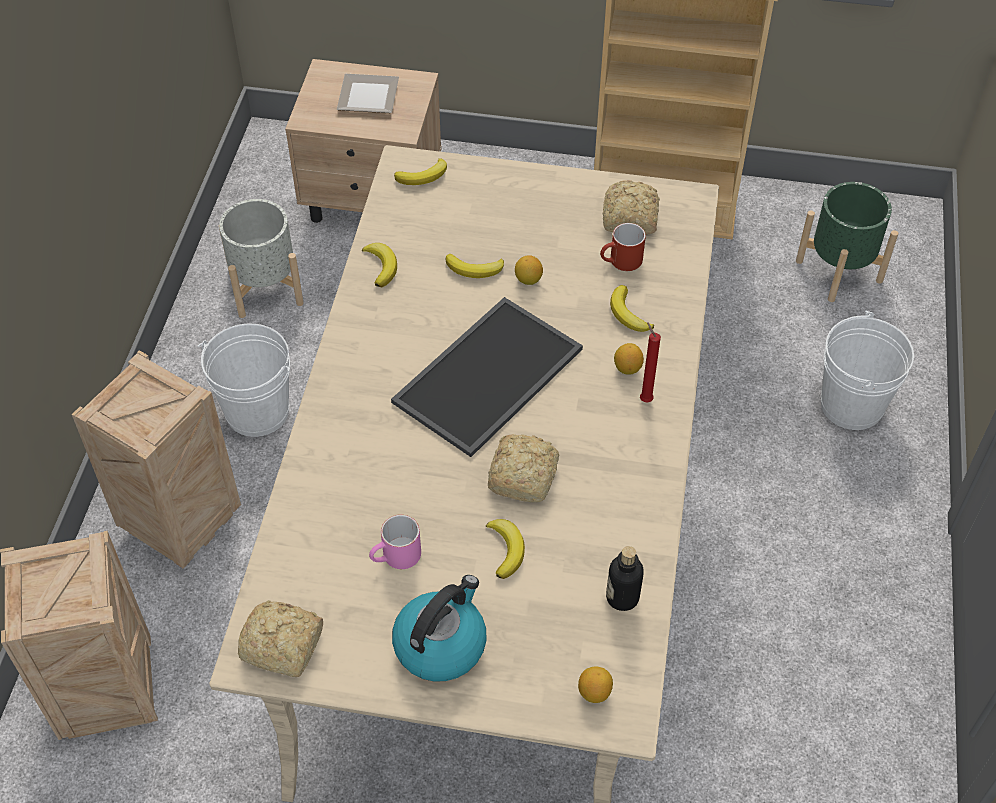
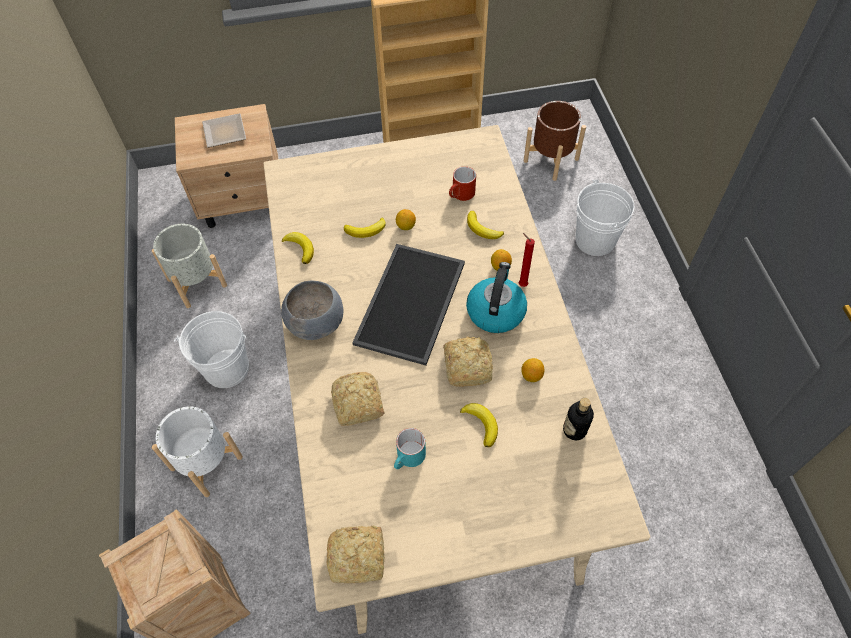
camera: 20 degrees left, 5 degrees up
(181, 520) = (206, 463): crate -> white planter
(360, 362) = (317, 322): none -> grey bowl
(396, 558) = (409, 459): pink mug -> turquoise mug
(423, 176) = (301, 175): banana -> none
(441, 644) = (469, 511): kettle -> kettle (495, 311)
(594, 692) = (589, 506): lemon -> lemon (531, 375)
(629, 218) = (452, 164): bread -> bread (357, 404)
(839, 271) = (551, 160): green planter -> brown planter

